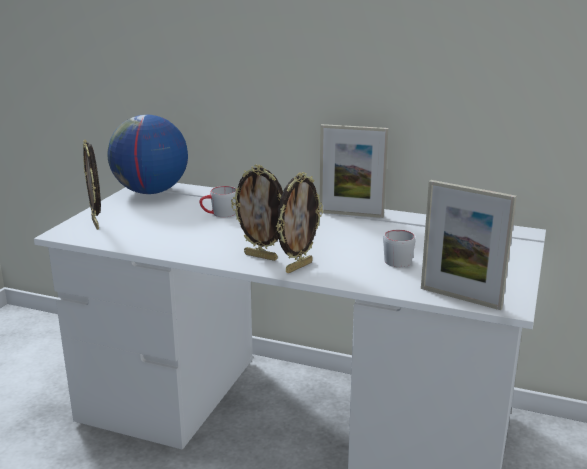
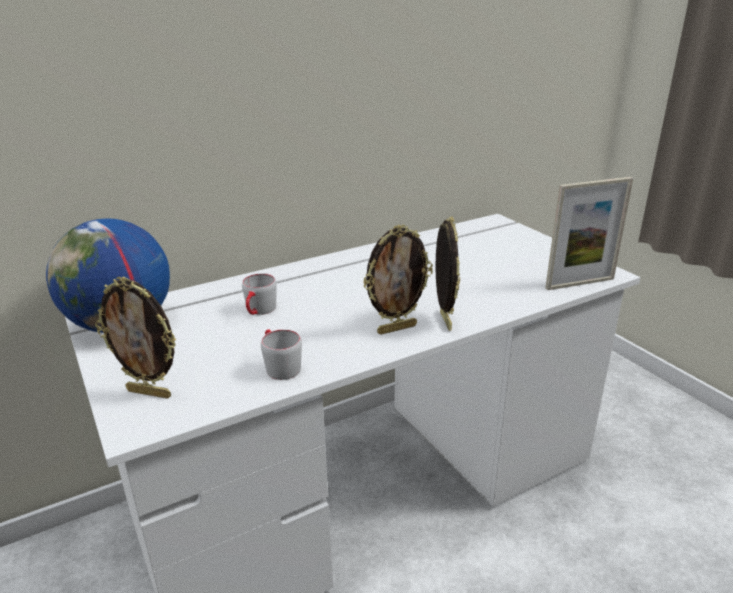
camera: 50 degrees left, 5 degrees up
(351, 214) = (365, 257): picture frame -> none
(398, 258) = (482, 276): grey mug -> grey mug (279, 366)

